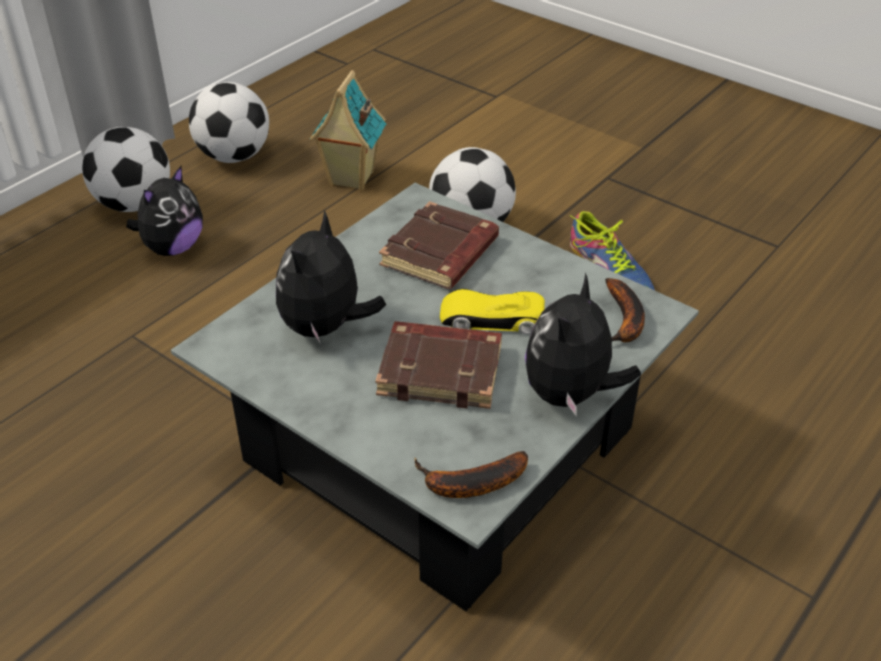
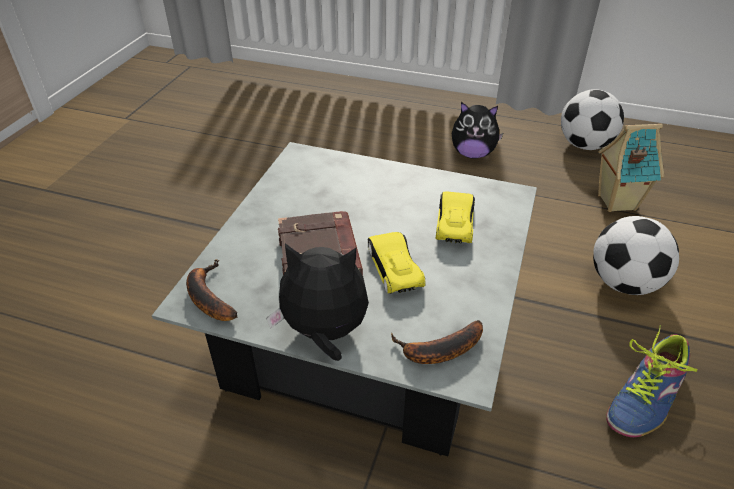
camera: 70 degrees right, 0 degrees up
(134, 204) = (499, 127): football -> none
(326, 327) = (339, 191): plush toy -> none
(440, 254) = (455, 222): brown book -> yellow toy car

